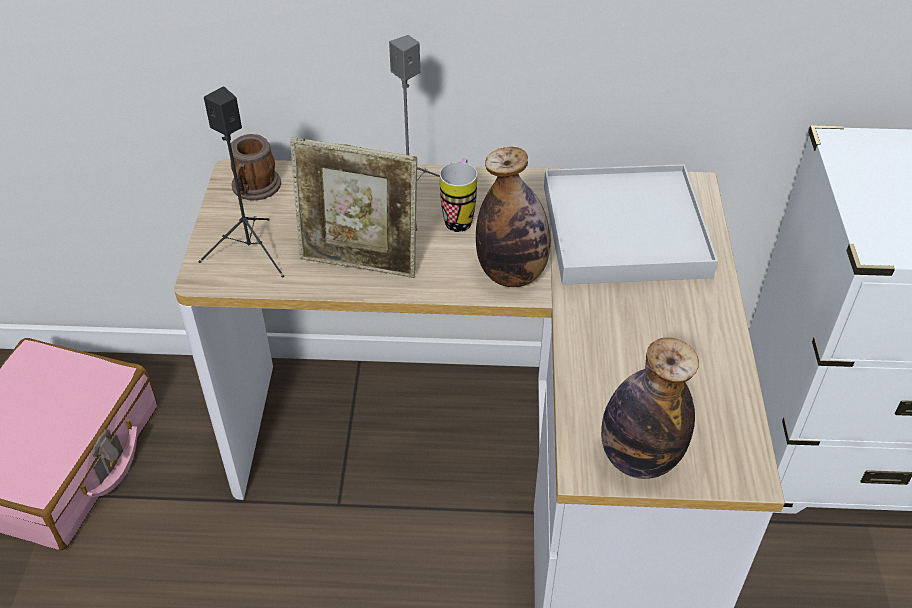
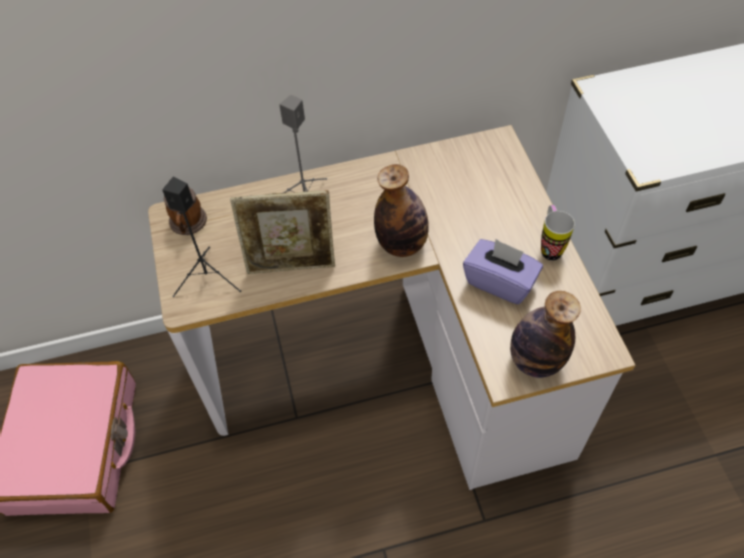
camera: 15 degrees left, 10 degrees up
(460, 217) = (348, 208): mug -> mug (549, 246)
(625, 230) = (466, 188): white tray -> none
(627, 349) = (500, 282): none -> purple tissue box

